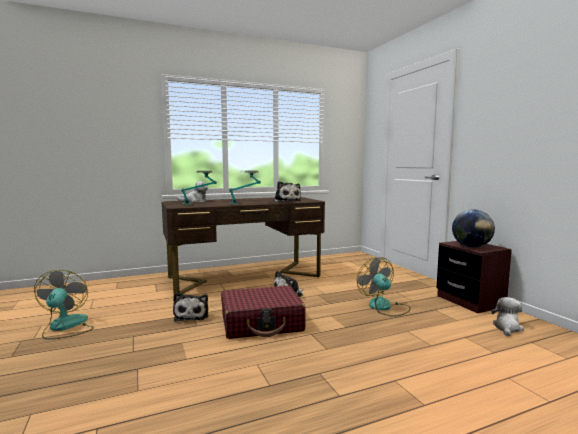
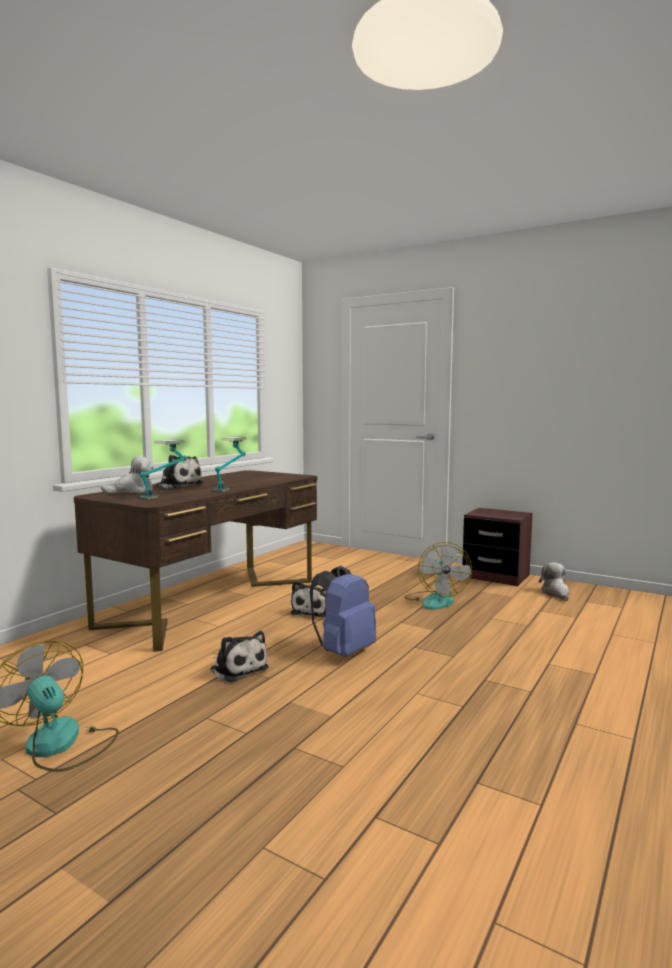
camera: 35 degrees left, 0 degrees up
(262, 323) = (343, 651): red suitcase -> blue backpack
(286, 201) = (269, 479): plush toy -> plush toy (178, 485)
(384, 307) = (436, 600): fan -> fan turned 120 degrees counterclockwise
(471, 247) = (500, 515): globe -> none

